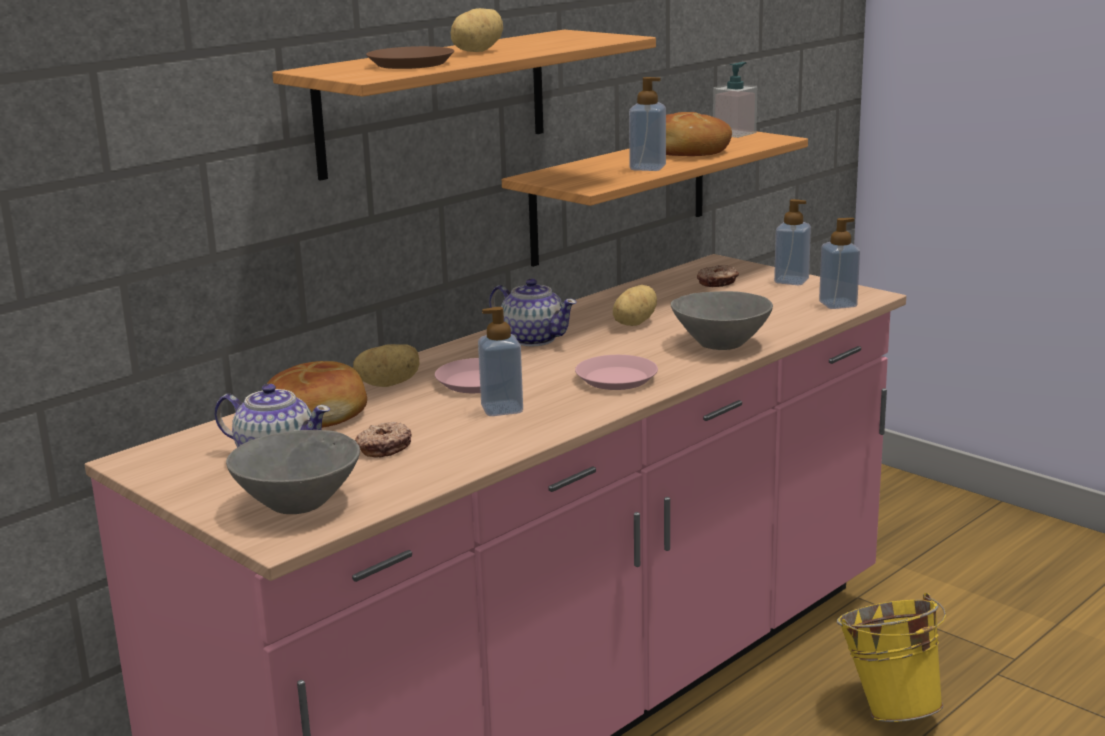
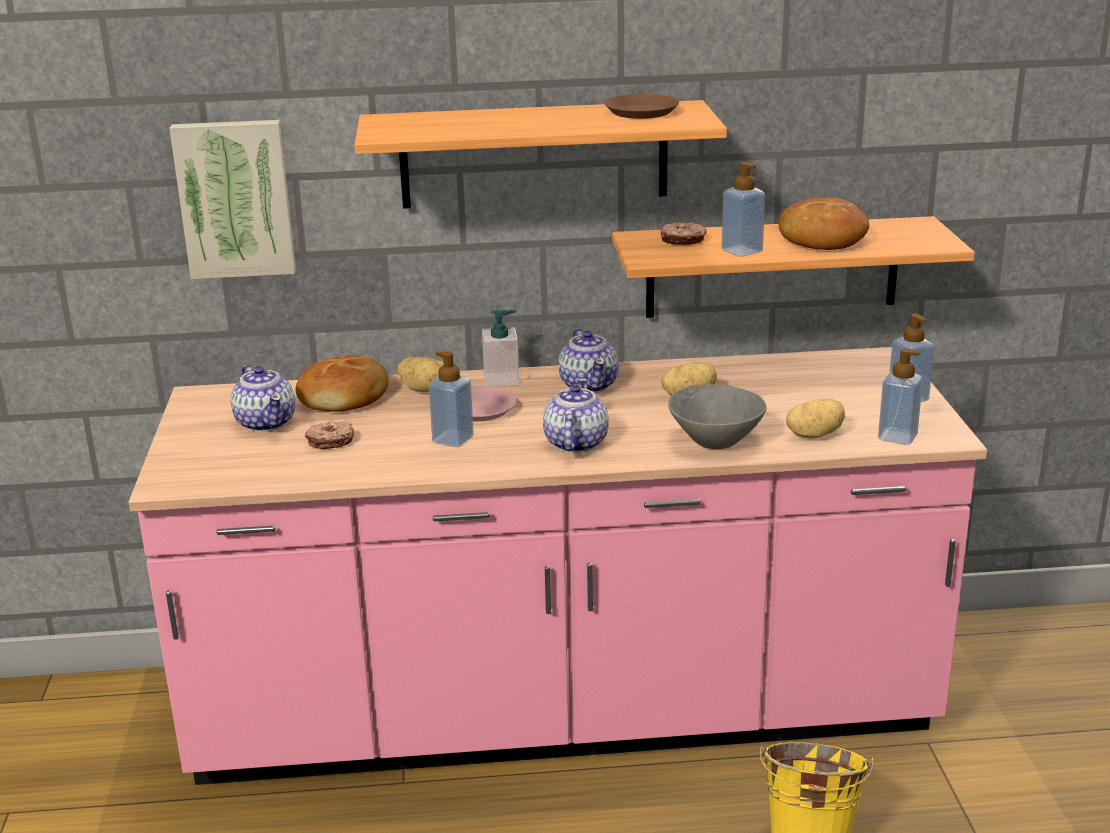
camera: 40 degrees right, 5 degrees up
(141, 194) = (235, 198): none -> picture
(300, 503) = (216, 464): grey bowl -> none
(410, 64) = (451, 126): brown plate -> brown plate (641, 112)
(476, 51) = (539, 119): potato -> potato (814, 435)
(616, 379) = (575, 444): pink plate -> teapot
(718, 282) = (839, 378): donut -> donut (682, 240)
(734, 133) = (919, 228): soap dispenser -> soap dispenser (501, 379)

